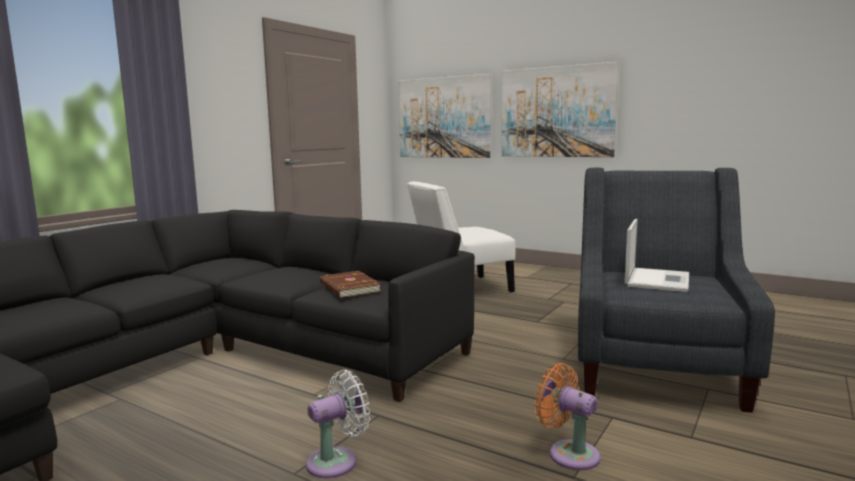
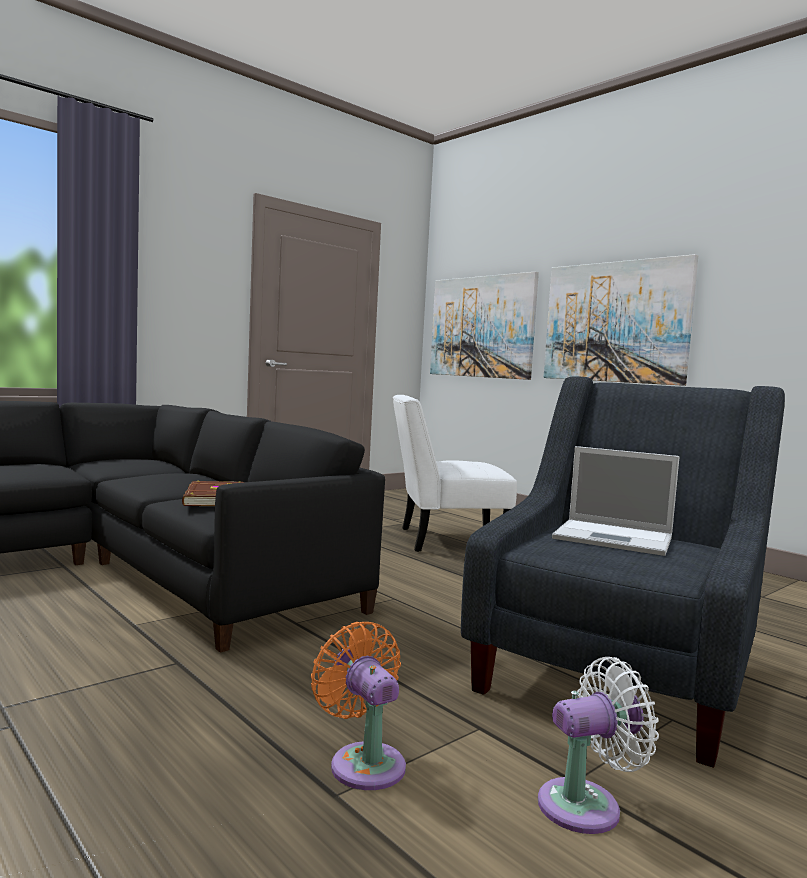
camera: 15 degrees right, 5 degrees down
(337, 461) = (64, 705): white fan -> white fan (587, 805)
(657, 280) = (615, 538): laptop -> laptop turned 75 degrees clockwise

